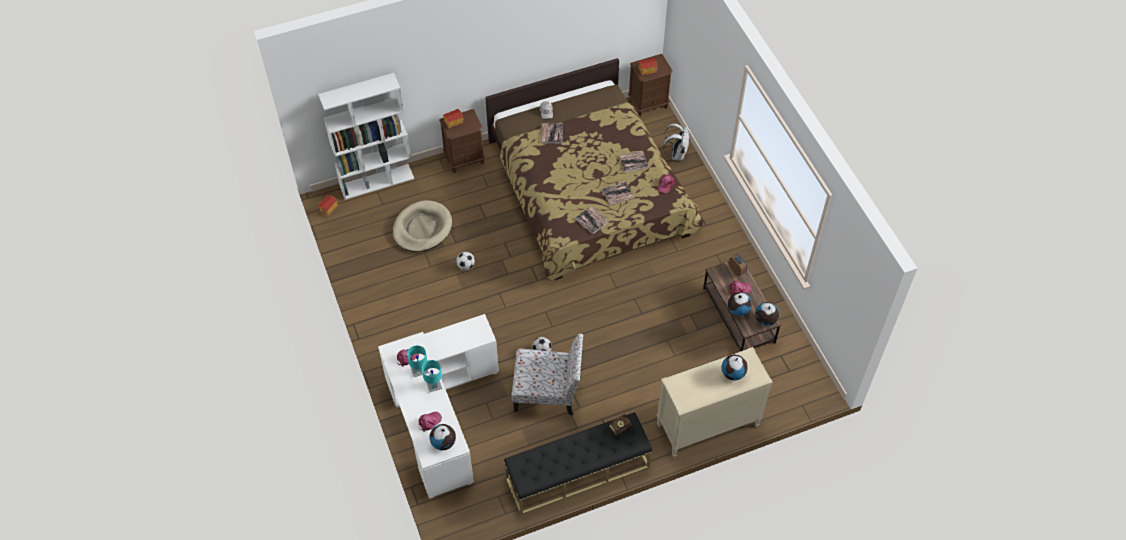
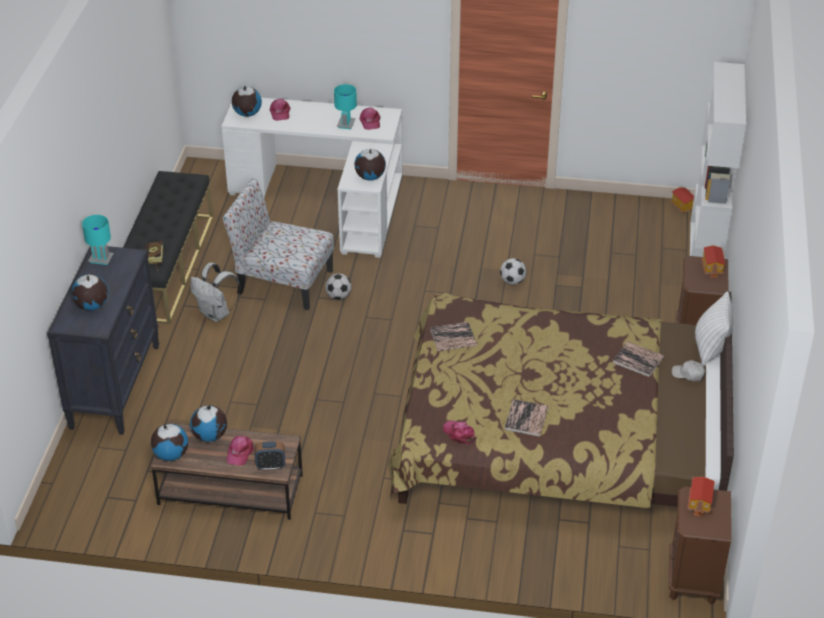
camera: 120 degrees right, 15 degrees down
(422, 228) = (599, 266): beige dog bed -> none
(434, 385) = (319, 128): turquoise table lamp -> turquoise table lamp (101, 259)
(471, 327) = (370, 177): none -> globe
(516, 111) = (710, 348): none -> white pillow
(548, 391) = (282, 281): chair -> chair turned 75 degrees clockwise
(618, 194) = (478, 379): book -> none
(676, 154) = (563, 562): white backpack -> white backpack (216, 314)
(707, 426) = (115, 386): beige dresser -> black dresser

